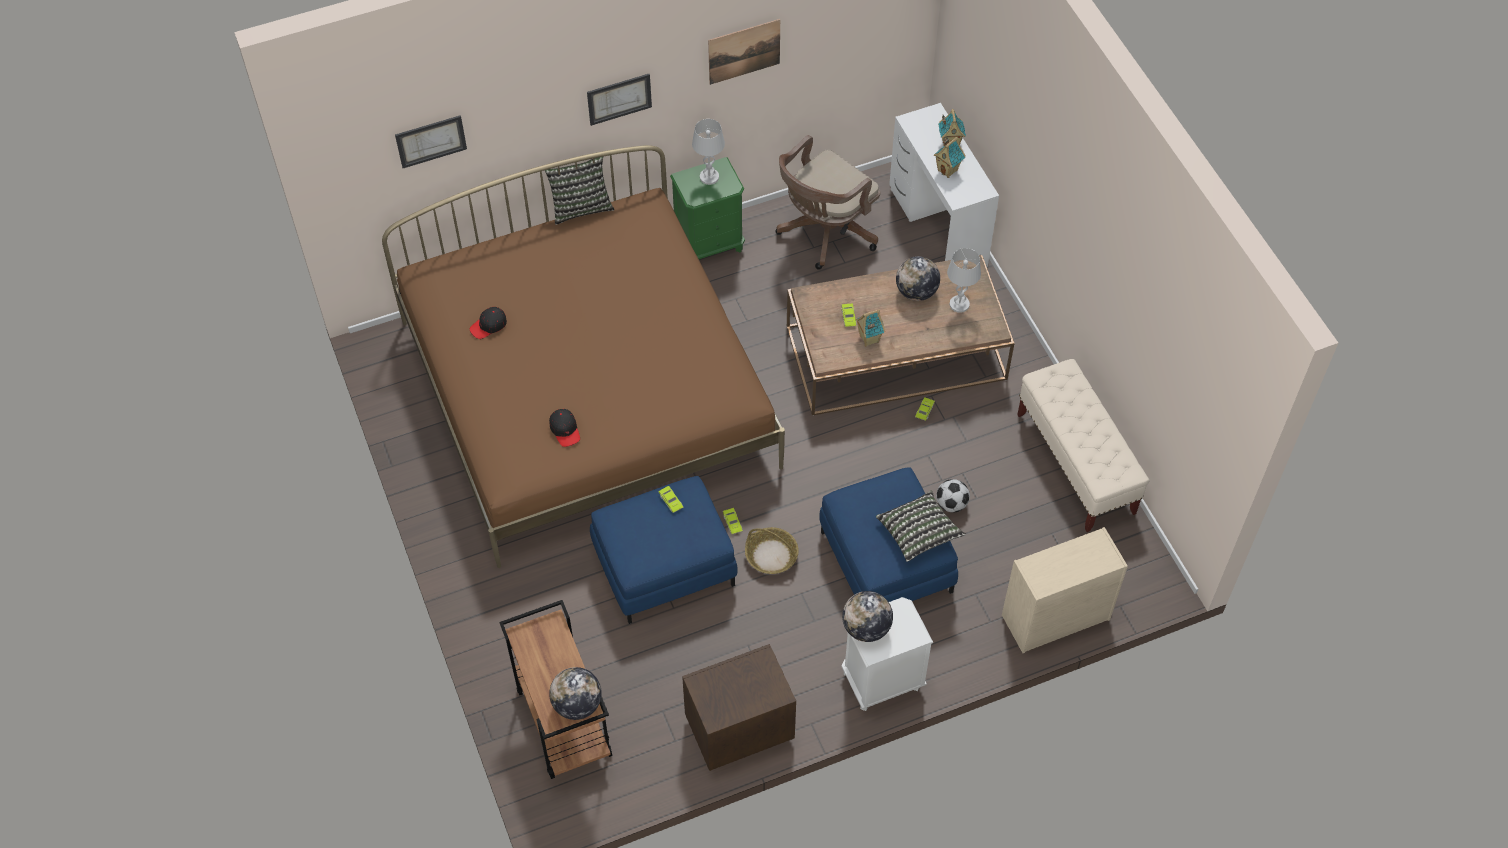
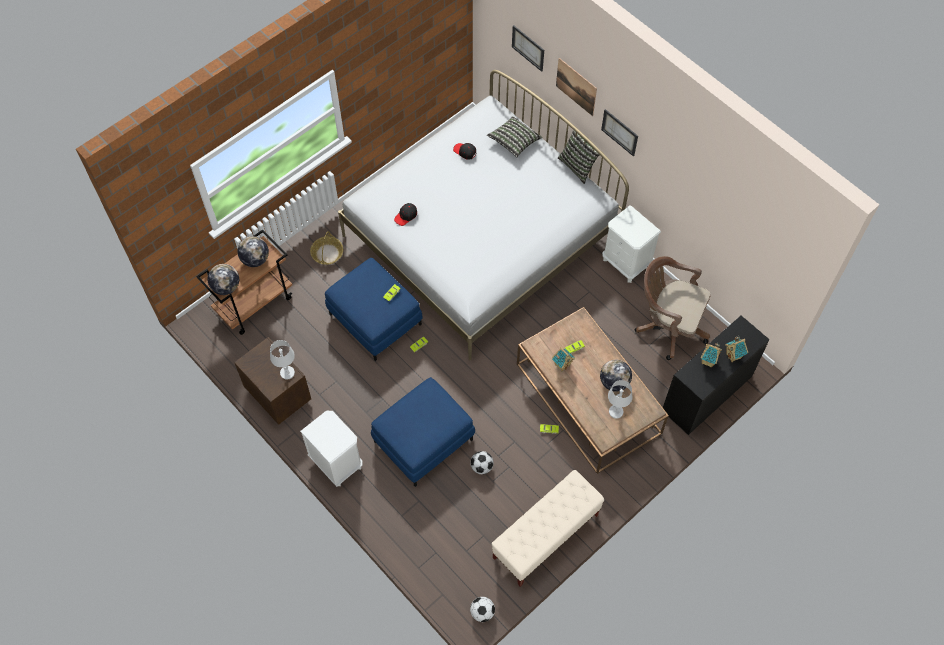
camera: 70 degrees right, 5 degrees up
(588, 393) = (481, 237): brown bed -> white bed
(709, 177) = (638, 226): white table lamp -> white table lamp (287, 373)
(709, 243) = (626, 263): green nightstand -> white nightstand
(744, 51) = (690, 183): picture -> picture (576, 86)
(771, 556) = (403, 374): basket -> basket (327, 253)
(866, 628) = (326, 422): globe -> globe (255, 259)
(918, 533) = (420, 438): pillow -> pillow (514, 141)
(938, 228) = (707, 393): white desk -> black desk
(1054, 618) = (418, 554): beige dresser -> none
(1158, 567) = (482, 612): none -> football

